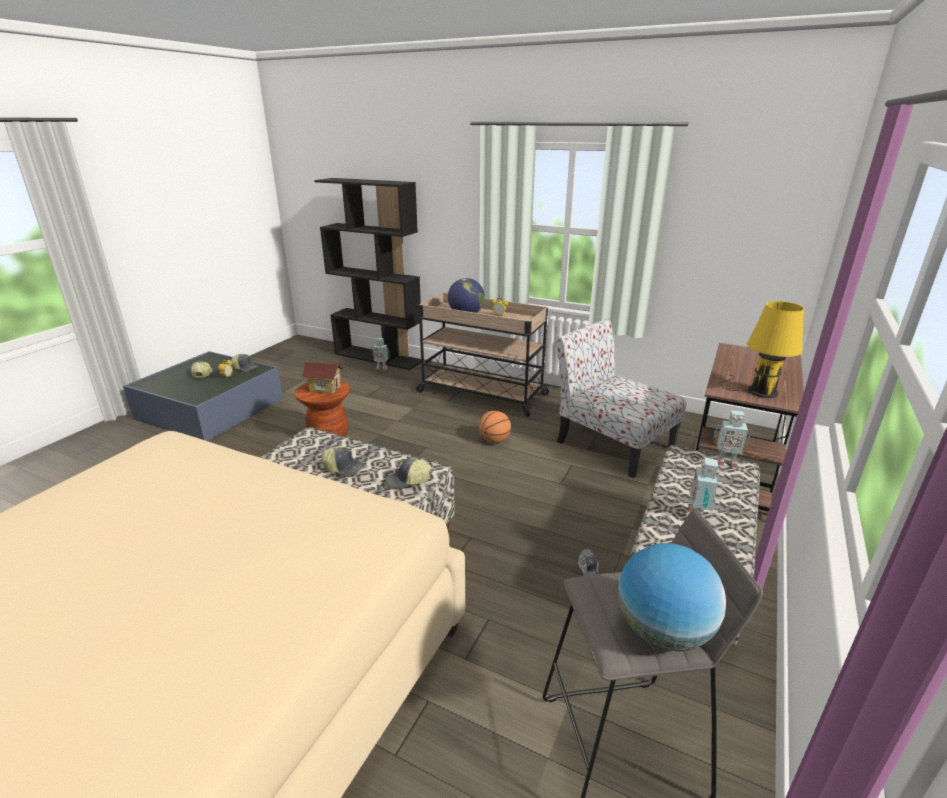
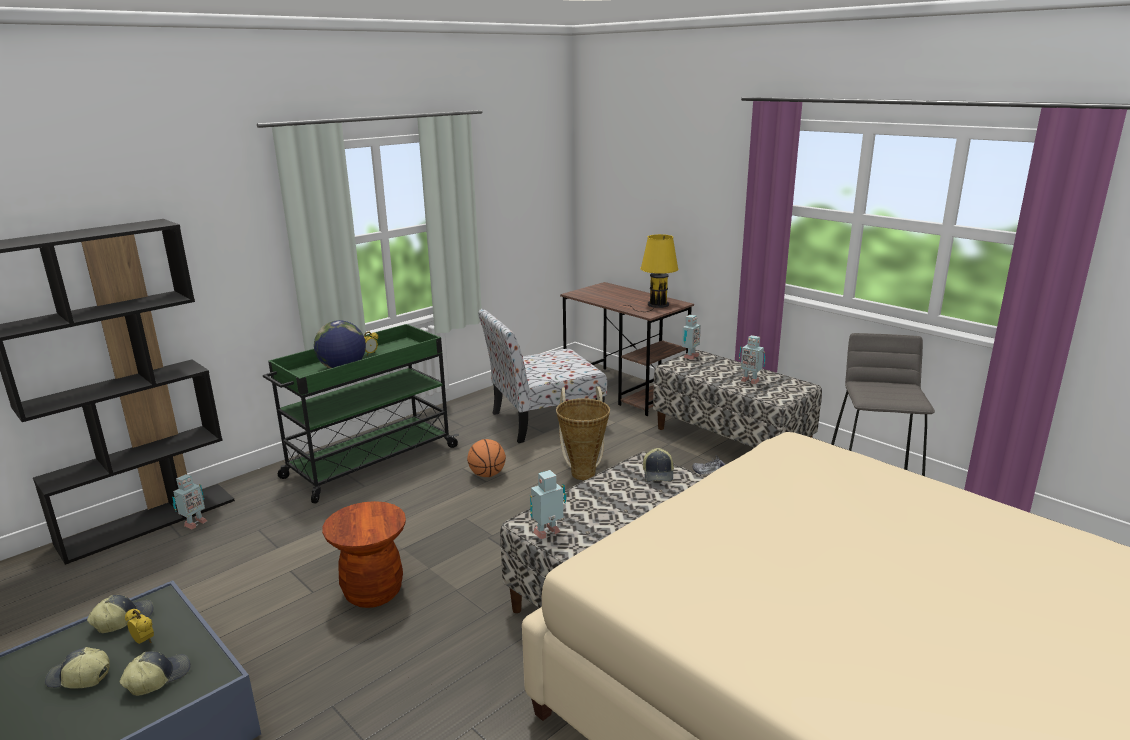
camera: 70 degrees left, 5 degrees down
(295, 446) = (548, 533): none -> toy robot
(325, 388) = (363, 519): toy house -> none
(343, 468) = (616, 505): cap -> cap (158, 678)
(480, 393) = (369, 462): beige cart -> green cart
(532, 485) = (583, 471): none -> basket
(662, 631) = (904, 388): globe -> none

